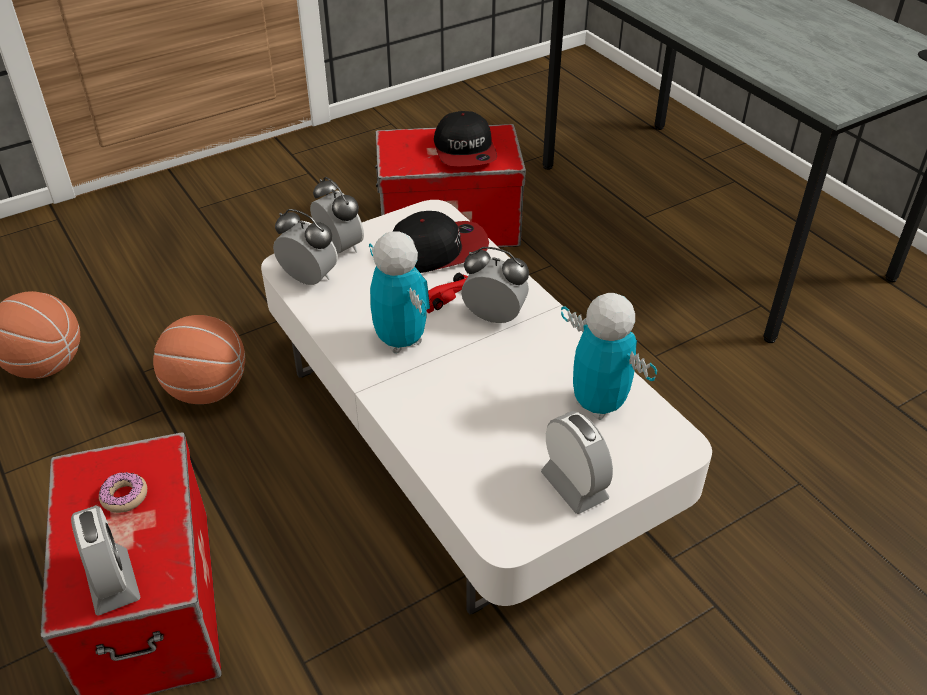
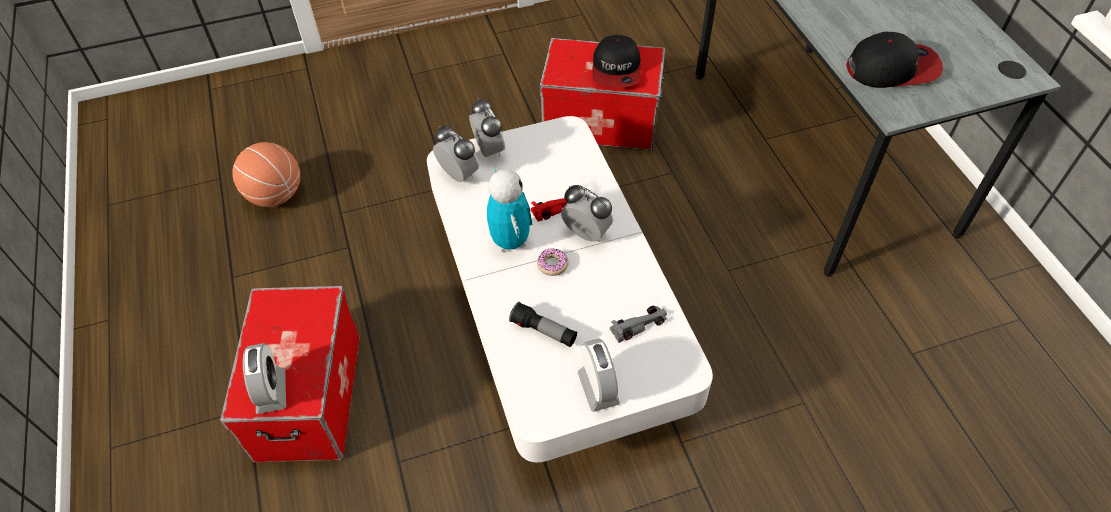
camera: 15 degrees right, 10 degrees up
(124, 496) = (292, 329): donut -> donut (552, 265)
(207, 390) = (382, 236): basketball -> none
(438, 250) = (562, 165): cap -> cap (892, 68)
(479, 433) = (543, 331): none -> flashlight
(598, 405) = (639, 325): toy robot -> grey toy car

